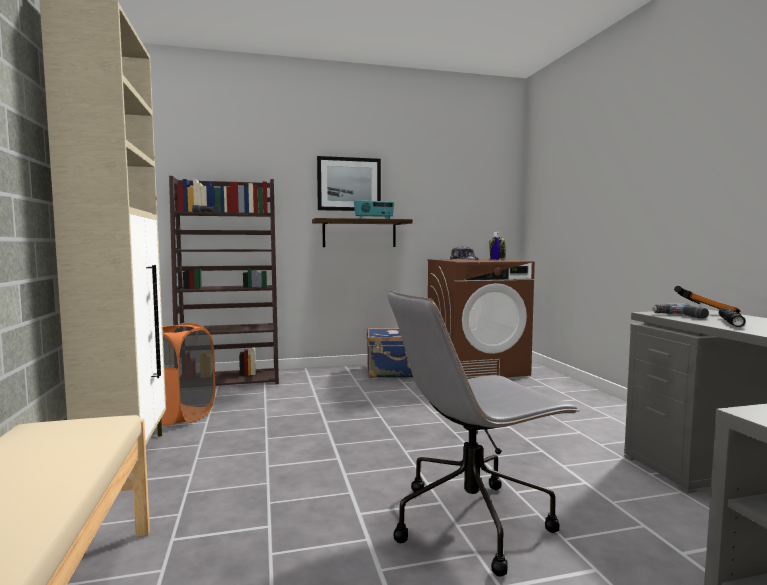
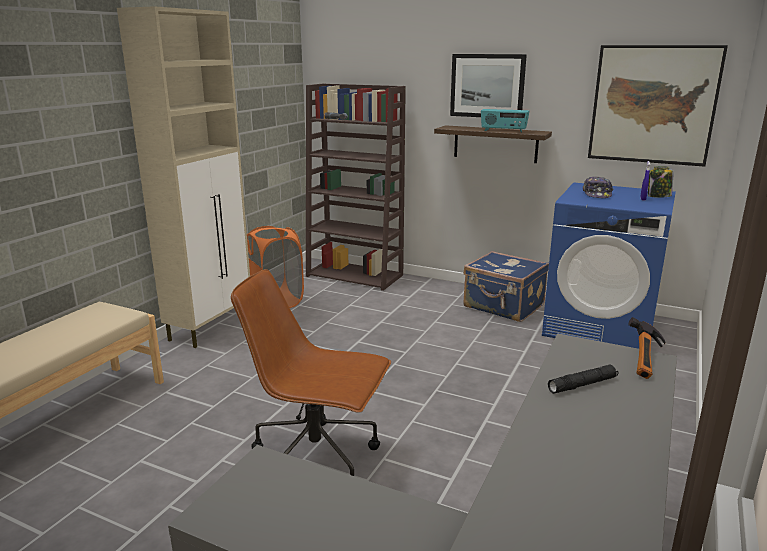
camera: 40 degrees right, 15 degrees up
(472, 198) = (653, 105): none -> picture
(473, 520) = (318, 461): grey office chair -> brown office chair
(476, 368) = (600, 327): brown washing machine -> blue washing machine
(680, 316) = (578, 356): power drill -> none

